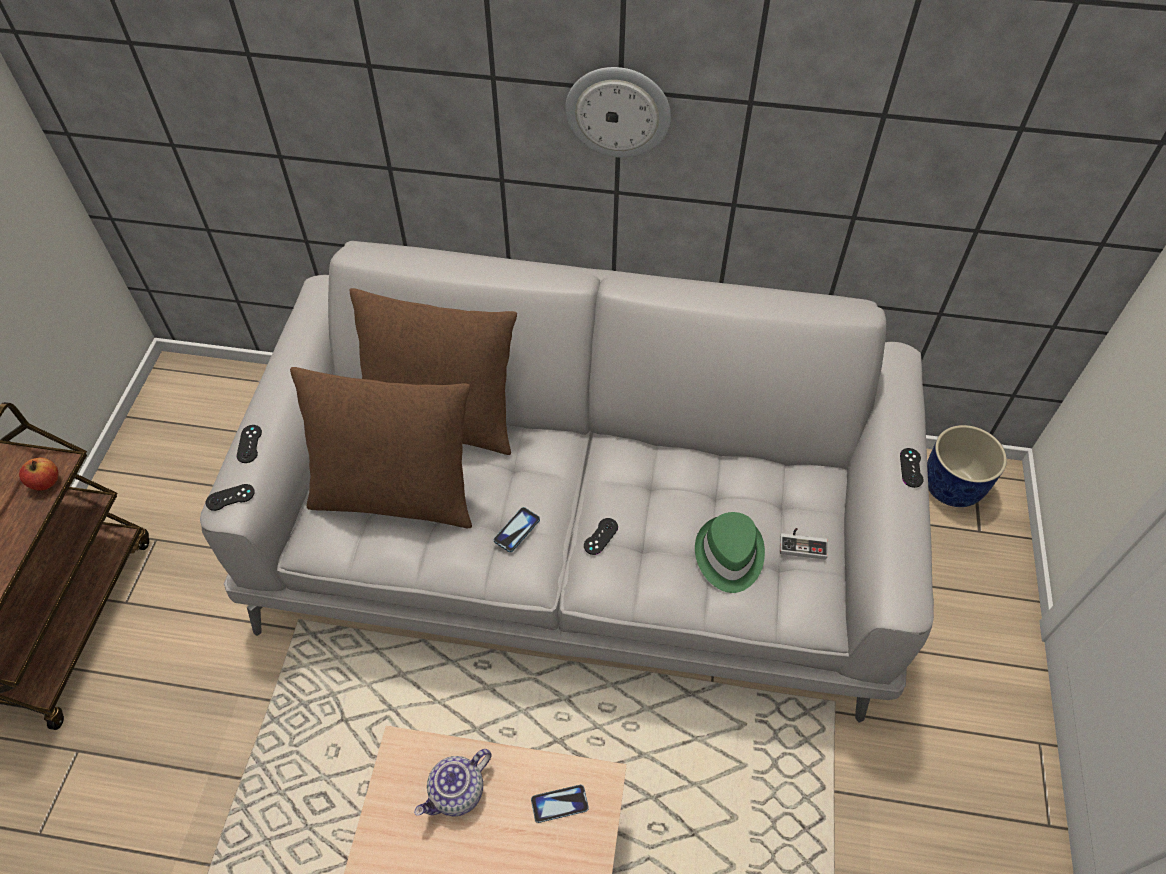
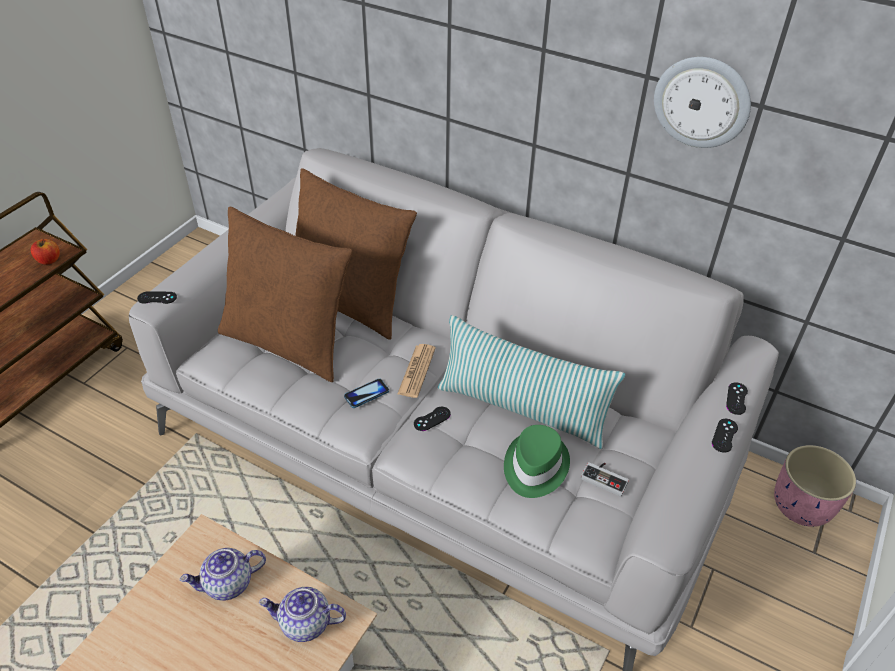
camera: 20 degrees right, 10 degrees down
(249, 444) = (191, 267): black game controller -> black game controller (736, 398)
(557, 484) = (416, 371): none -> newspaper
(559, 804) = (305, 623): phone -> teapot
(618, 111) = (539, 68): wall clock -> wall clock (702, 102)
(687, 492) = (522, 409): none -> pillow
(953, 485) = (802, 505): blue planter -> pink planter

